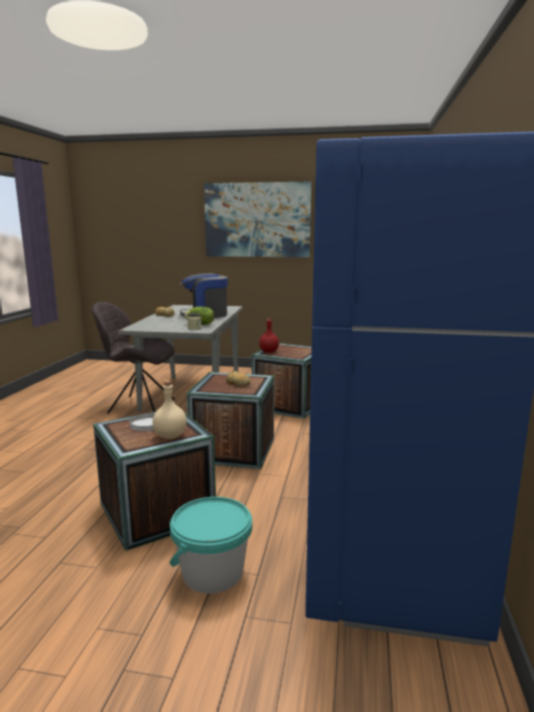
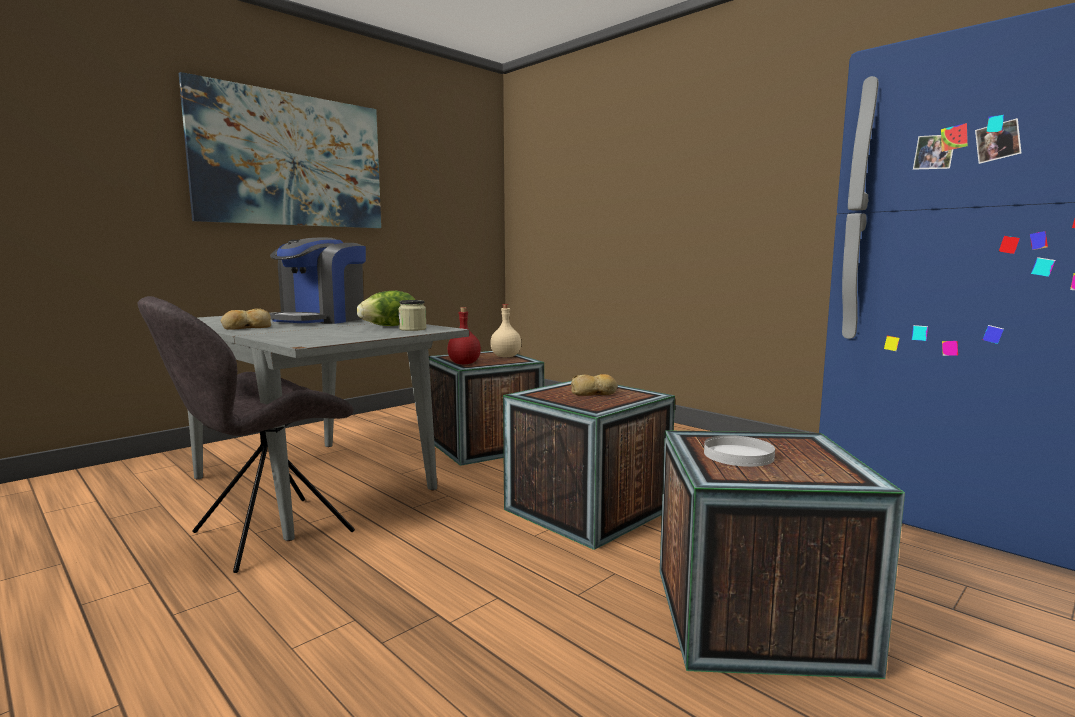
camera: 55 degrees left, 5 degrees down
(170, 436) = (809, 451): beige bottle -> beige bottle (505, 356)
(212, 572) = (961, 615): turquoise bucket -> none

